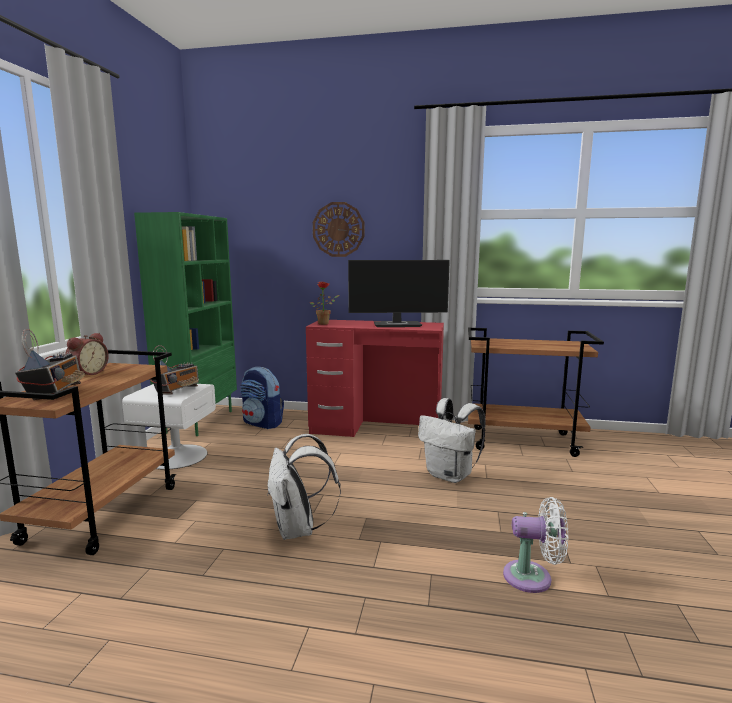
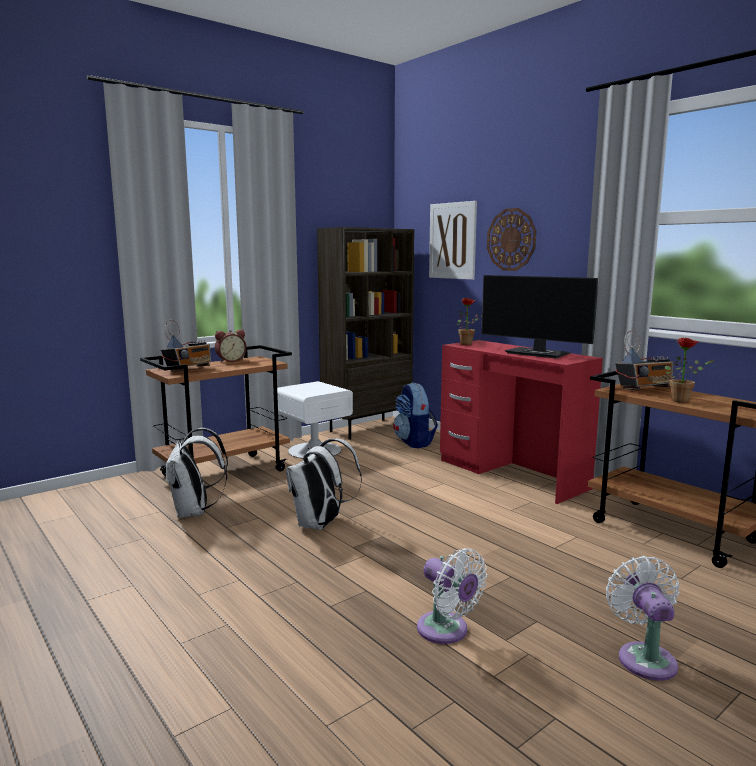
camera: 40 degrees right, 0 degrees up
(177, 391) = (316, 390): radio -> radio (644, 388)
(199, 421) = (367, 429): green bookcase -> brown bookcase
(271, 230) = (452, 241): none -> picture
(450, 475) = (518, 533): white backpack -> white backpack (195, 512)
(534, 346) = (683, 401): none -> potted plant
(639, 533) = (644, 657): none -> white fan

